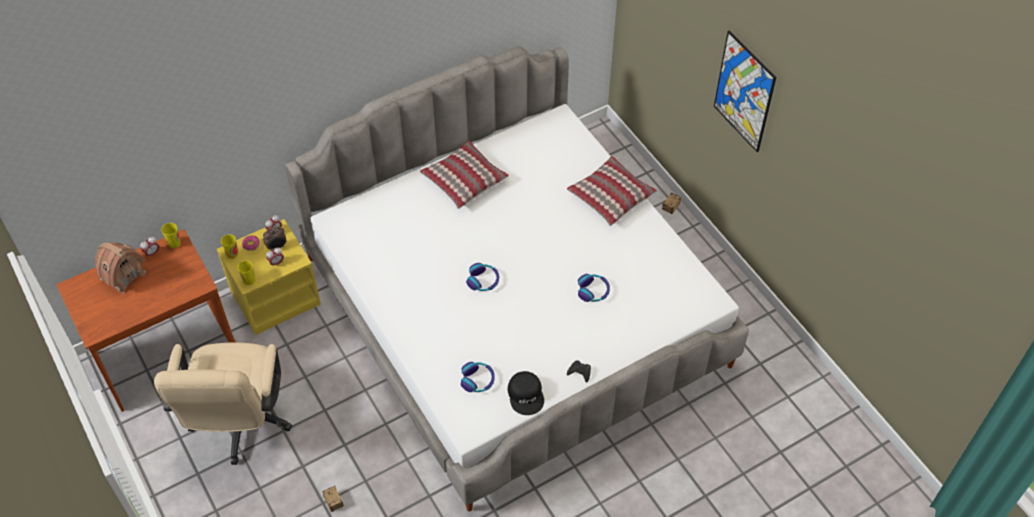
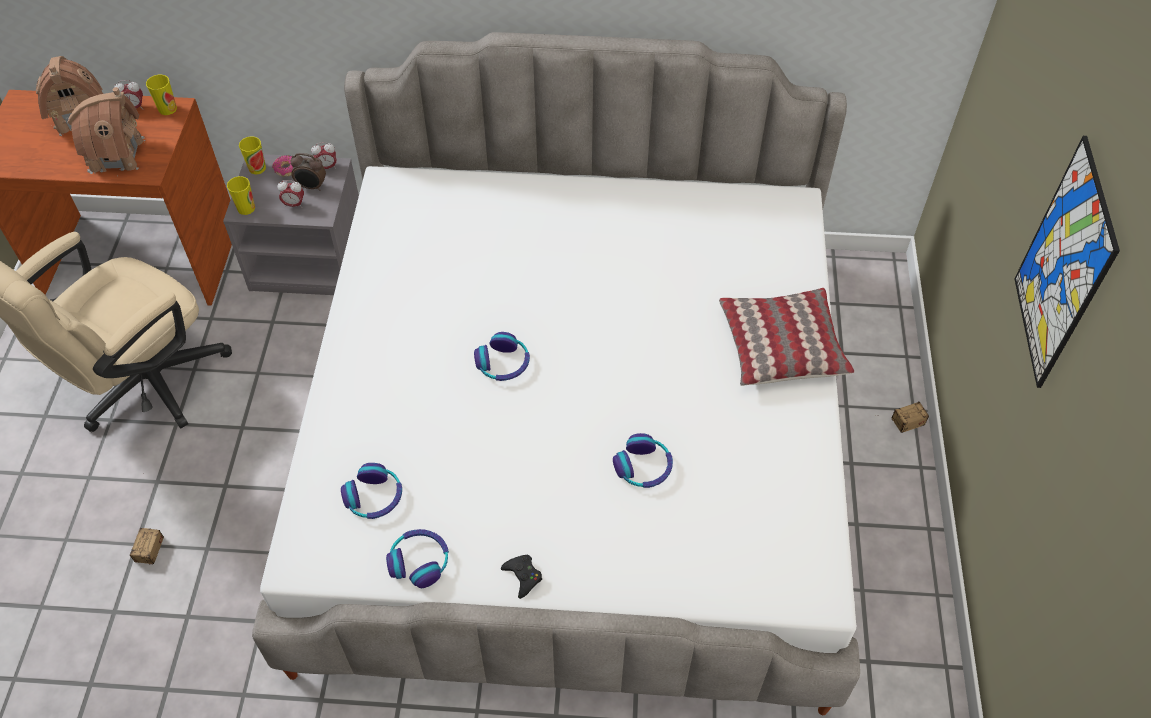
camera: 35 degrees right, 0 degrees up
(172, 285) = (117, 155): none -> toy house
(275, 297) = (310, 259): yellow nightstand -> grey nightstand
(464, 180) = (594, 219): pillow -> none
(526, 395) = (419, 561): black cap -> headphones

